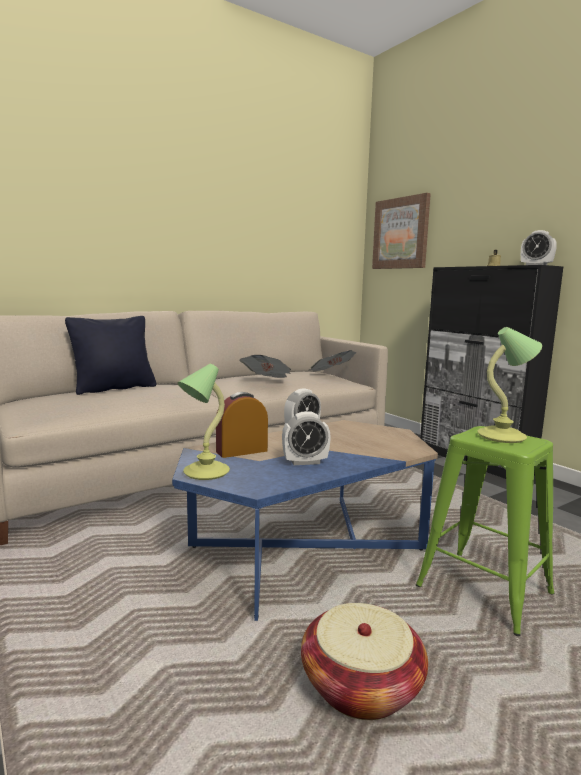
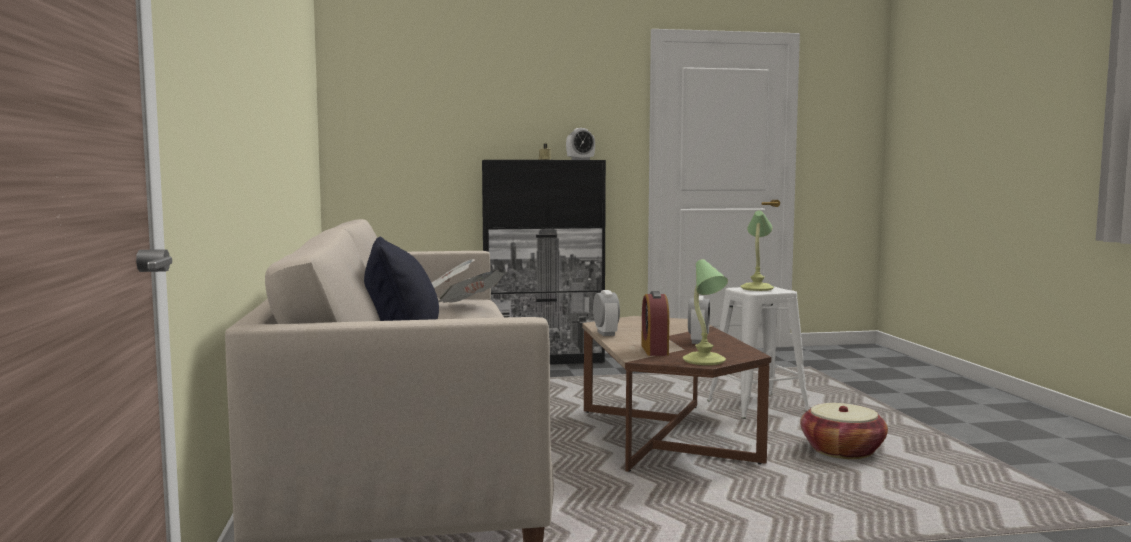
camera: 65 degrees left, 5 degrees down
(307, 549) = (665, 436): blue coffee table -> brown coffee table
(401, 233) = (389, 114): picture -> none
(483, 589) = (756, 406): green stool -> white stool

